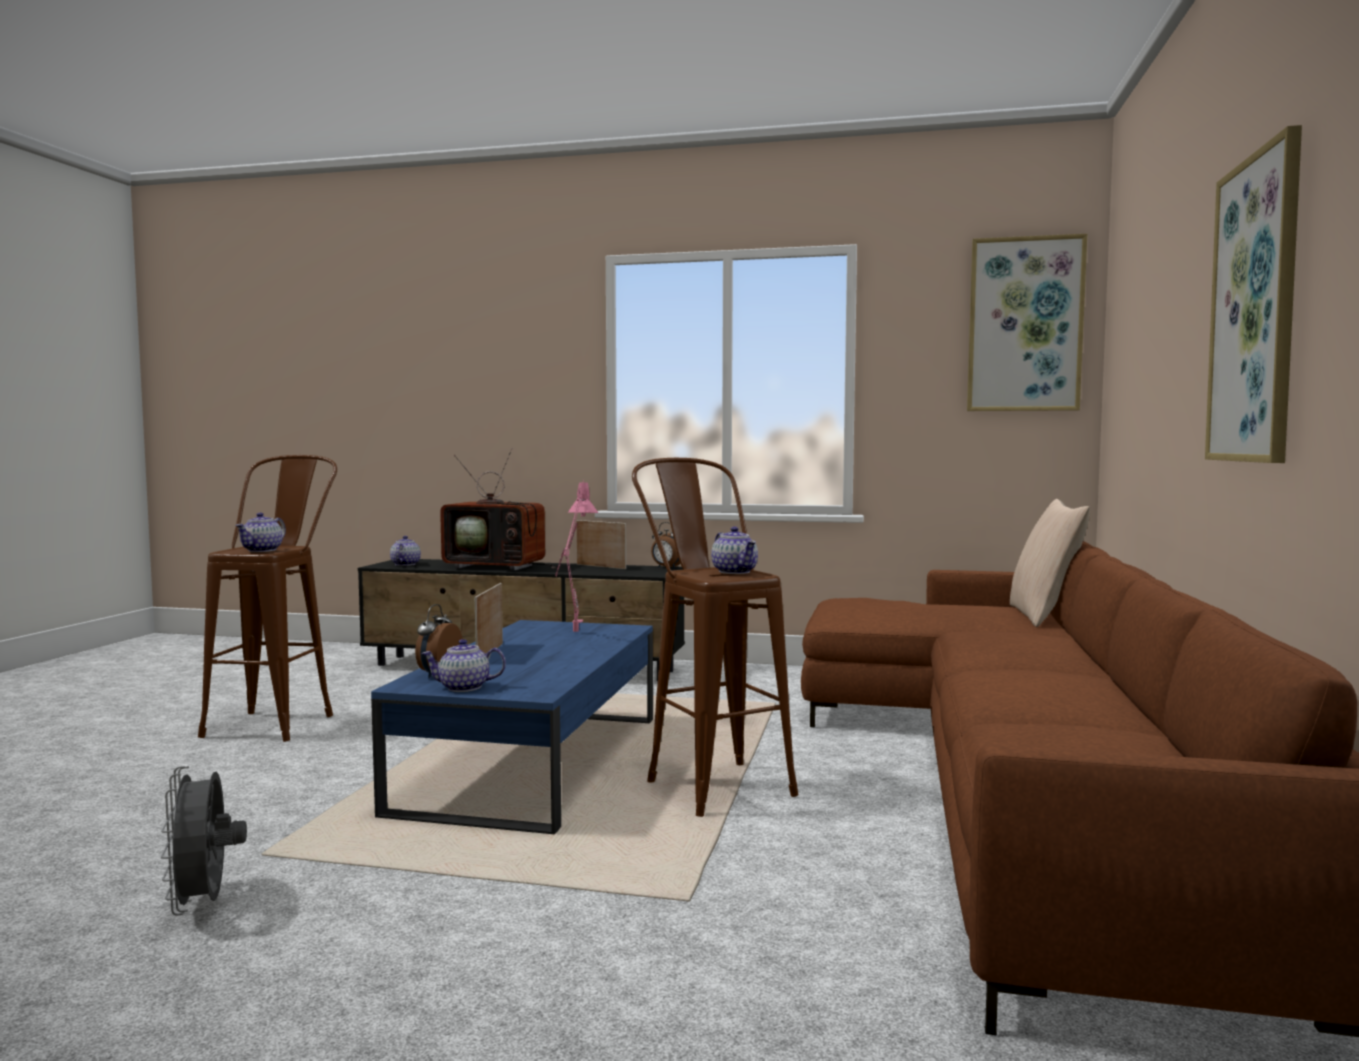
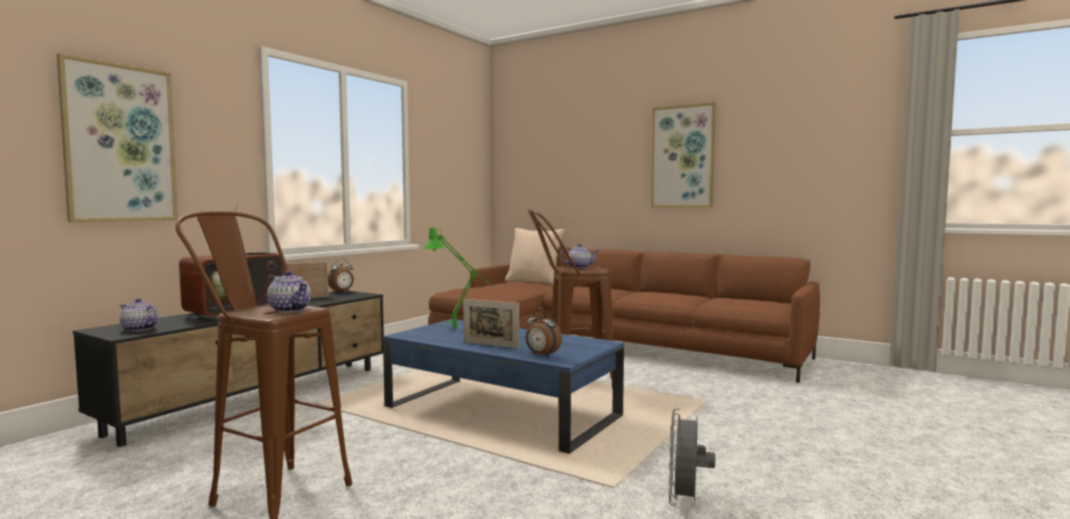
camera: 70 degrees left, 0 degrees up
(204, 904) = (686, 502): grey fan -> grey fan turned 105 degrees clockwise
(463, 687) = (580, 352): teapot -> none
(574, 635) = (460, 330): pink table lamp -> green table lamp
(1025, 325) = (468, 141): picture -> picture (120, 143)

